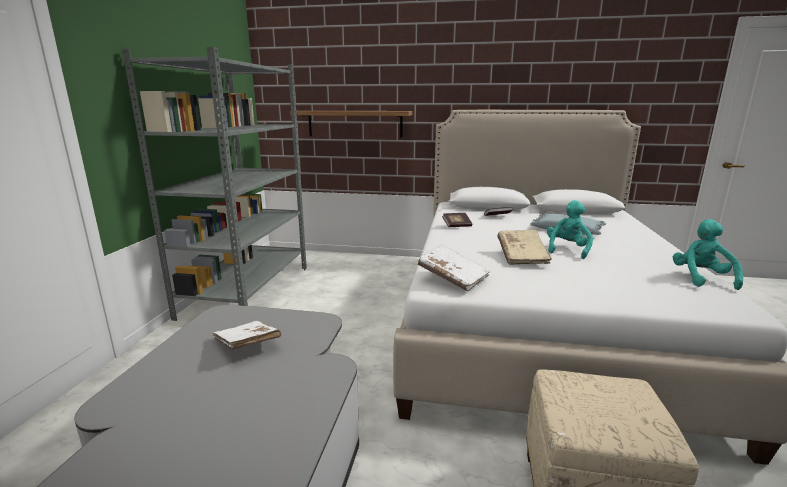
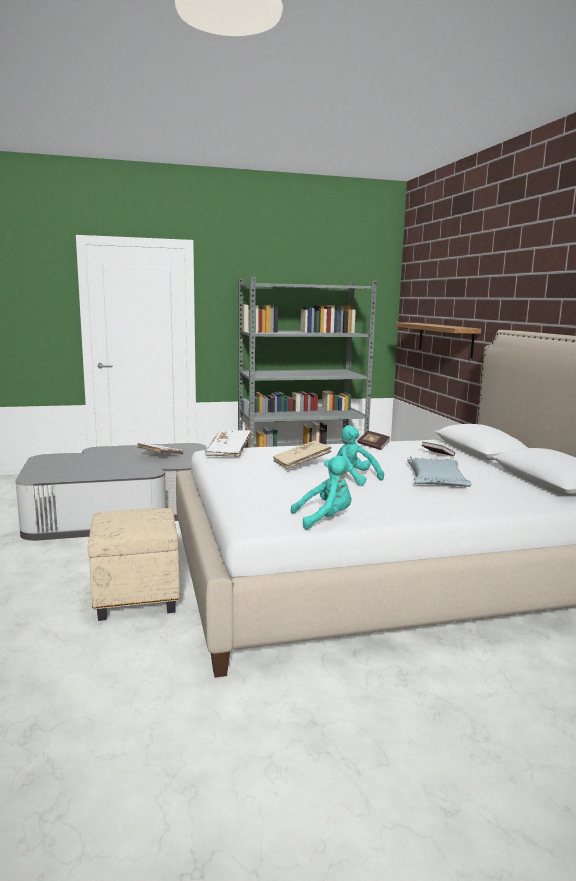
camera: 65 degrees right, 5 degrees down
(567, 250) = (353, 478): turquoise plush toy -> turquoise plush toy turned 135 degrees counterclockwise

